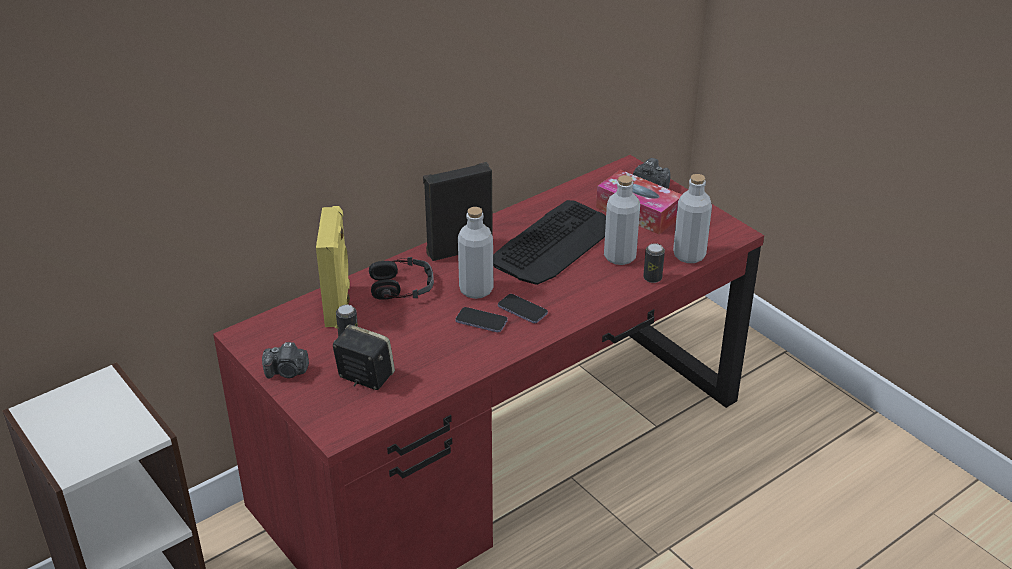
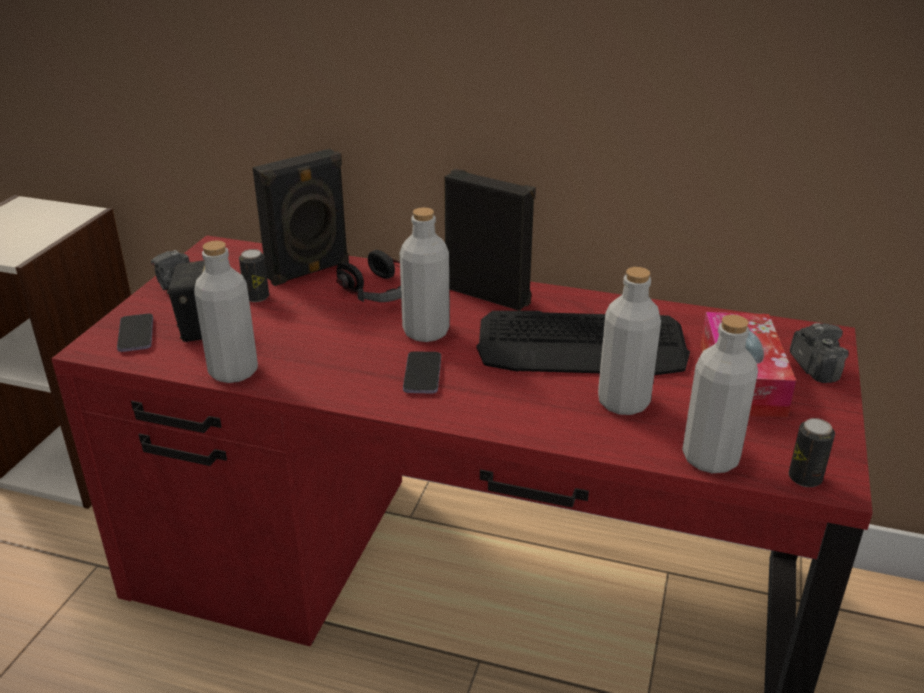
camera: 55 degrees right, 5 degrees down
(339, 306) = (309, 271): yellow speaker -> black speaker
(438, 380) = (233, 371): none -> grey bottle
(481, 321) = (370, 356): phone -> phone (136, 335)
(652, 278) = (614, 446): can -> can (805, 478)

